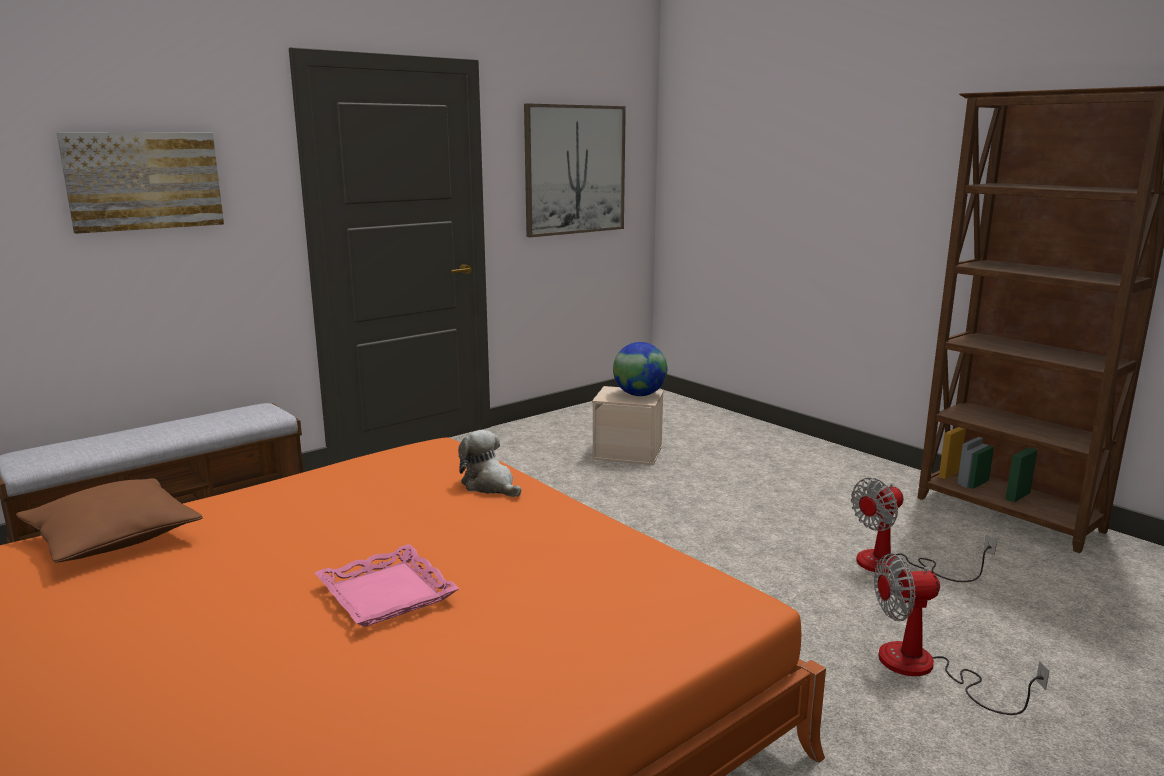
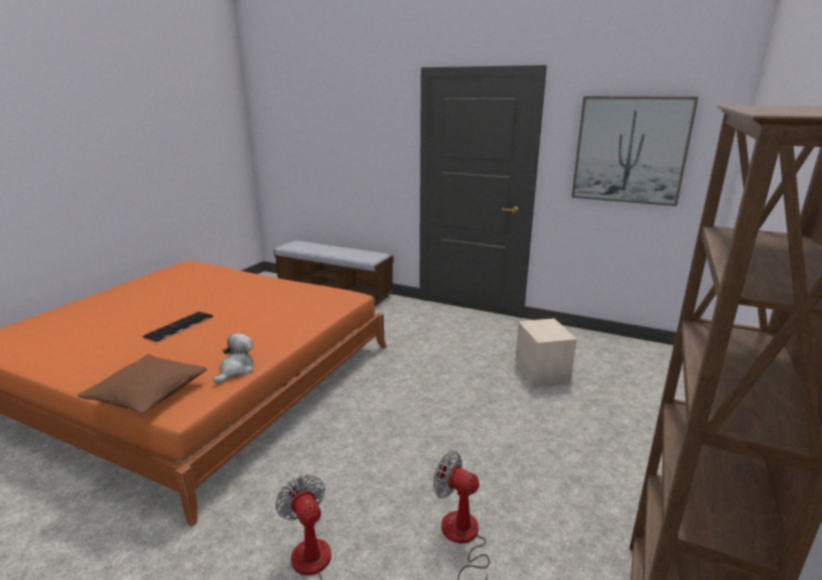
camera: 65 degrees right, 5 degrees up
(113, 539) = (220, 275): brown pillow -> brown pillow (148, 394)
(144, 181) = (351, 136): picture -> none
(387, 593) = (179, 327): pink tray -> keyboard
(490, 485) = (305, 319): plush toy -> plush toy (236, 370)
(639, 395) = (552, 333): globe -> none

